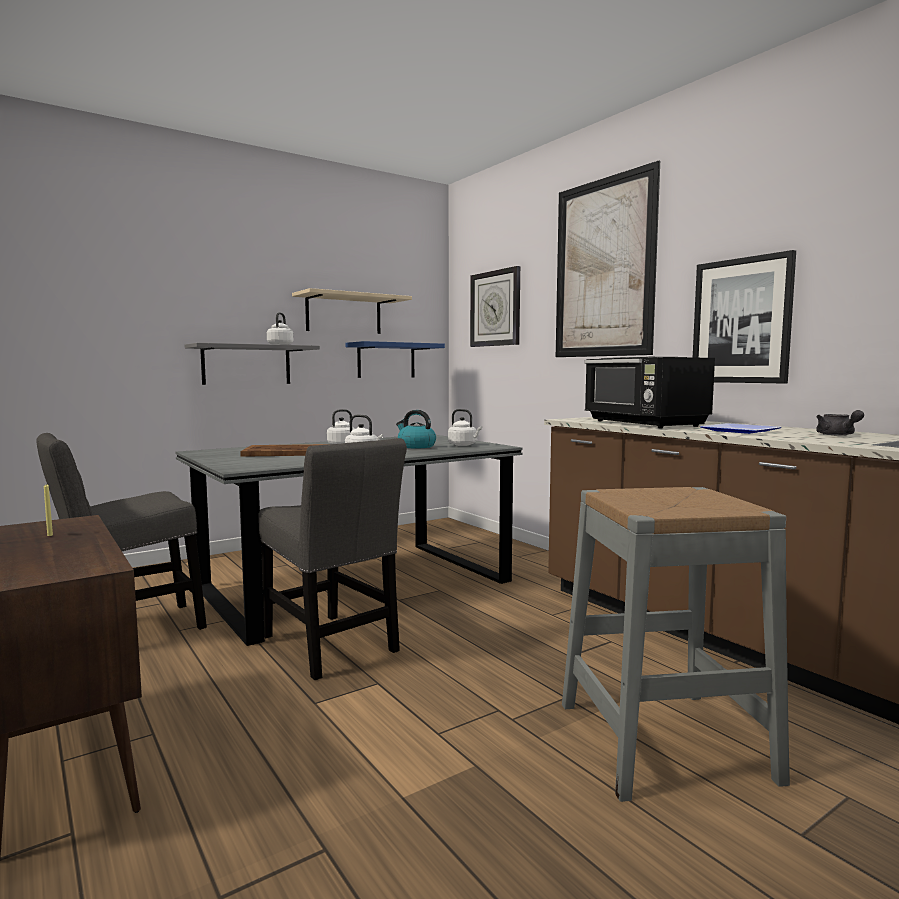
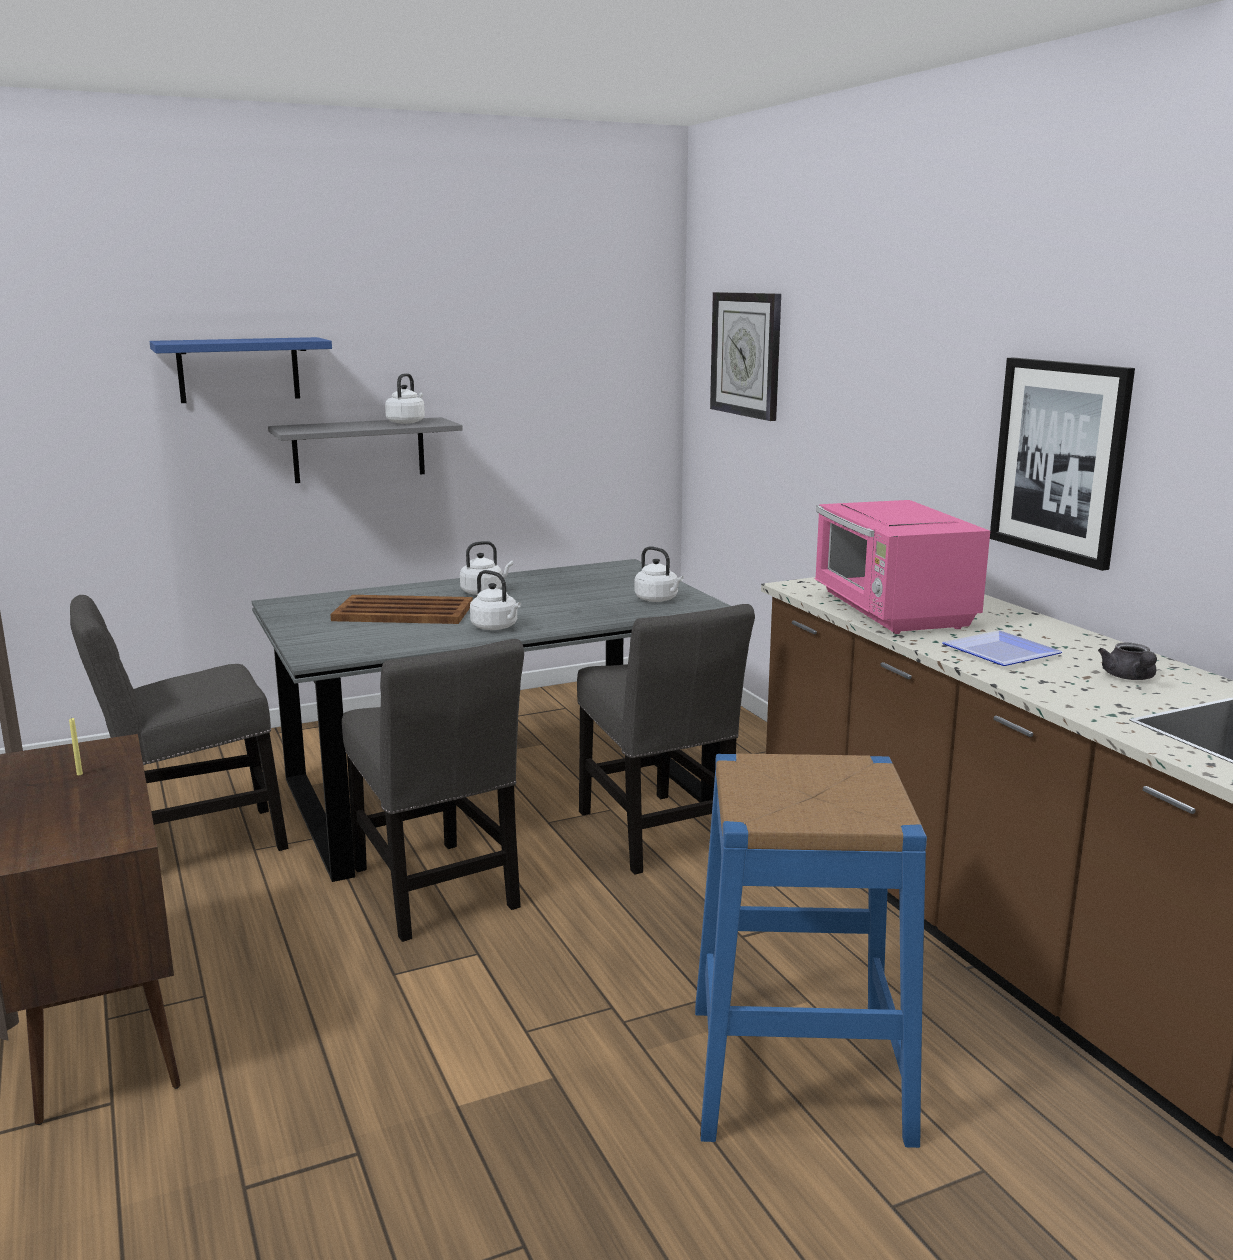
camera: 10 degrees right, 10 degrees up
(343, 314) = (508, 361): beige shelf -> none
(386, 360) = (577, 428): blue shelf -> blue shelf (238, 370)
(416, 446) = (585, 601): kettle -> none
(479, 602) = (657, 836): none -> grey chair
(603, 268) = (890, 328): picture -> none
(644, 423) = (892, 612): black microwave -> pink microwave
(663, 740) = (798, 1071): grey stool -> blue stool

